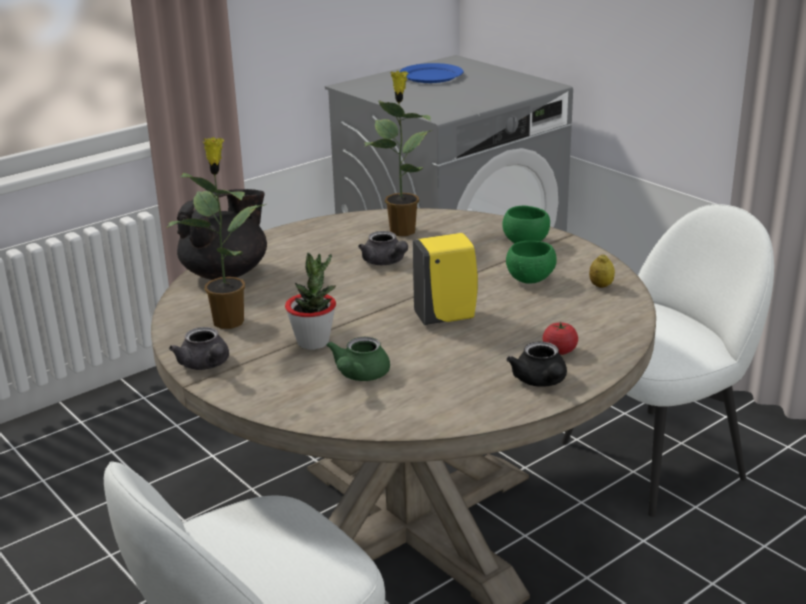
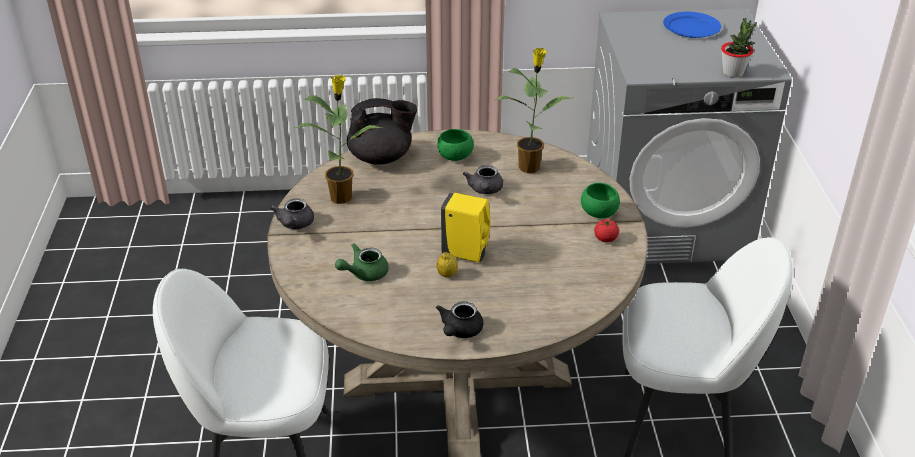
camera: 35 degrees right, 10 degrees up
(313, 342) = (368, 236): potted plant -> potted plant (733, 73)
(530, 279) = (559, 247): green bowl -> green bowl (455, 157)
(559, 351) = (501, 314): tomato -> tomato (605, 239)
(601, 286) = (599, 275): lemon -> lemon (447, 274)

